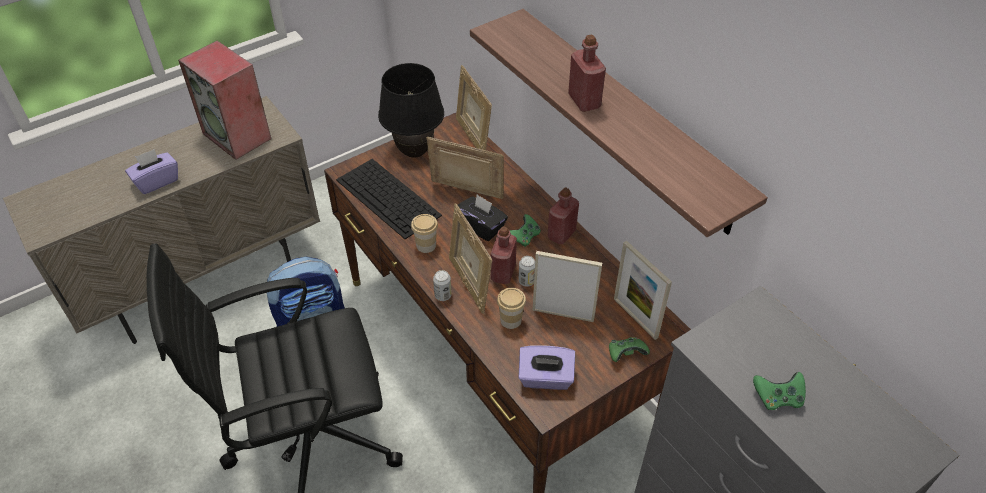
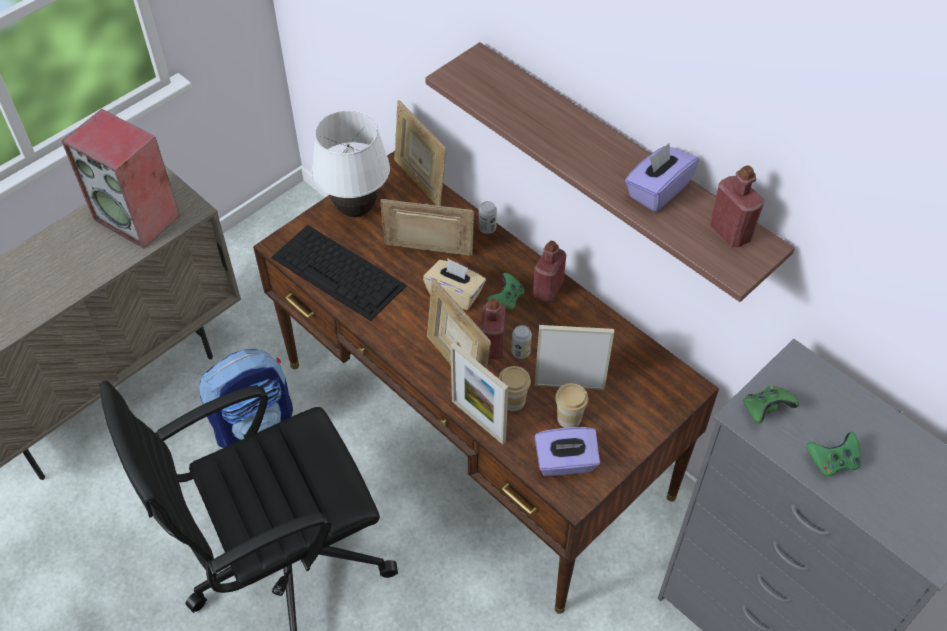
camera: 10 degrees left, 5 degrees up
(157, 181) = (54, 289): purple tissue box -> purple tissue box (657, 190)
(414, 152) = (355, 209): black table lamp -> white table lamp
(426, 245) = (397, 325): cup -> cup (569, 418)
(443, 295) = (430, 383): can -> can (487, 228)
(481, 227) = (455, 293): black tissue box -> beige tissue box
(584, 101) = (576, 155): red bottle -> red bottle (730, 232)
(626, 354) = (646, 421): green game controller -> green game controller (765, 410)
(635, 318) = (649, 378): picture frame -> picture frame (478, 421)

